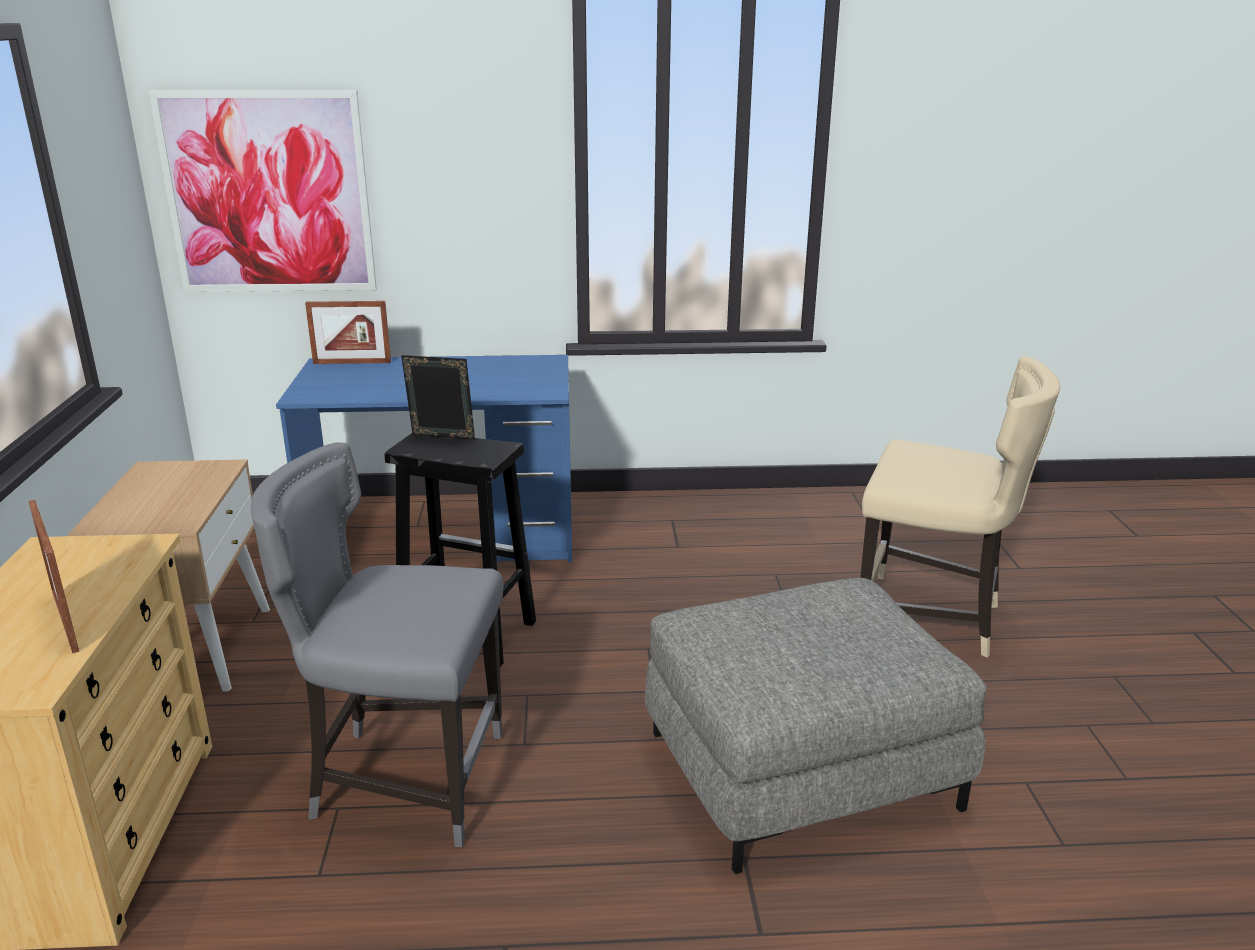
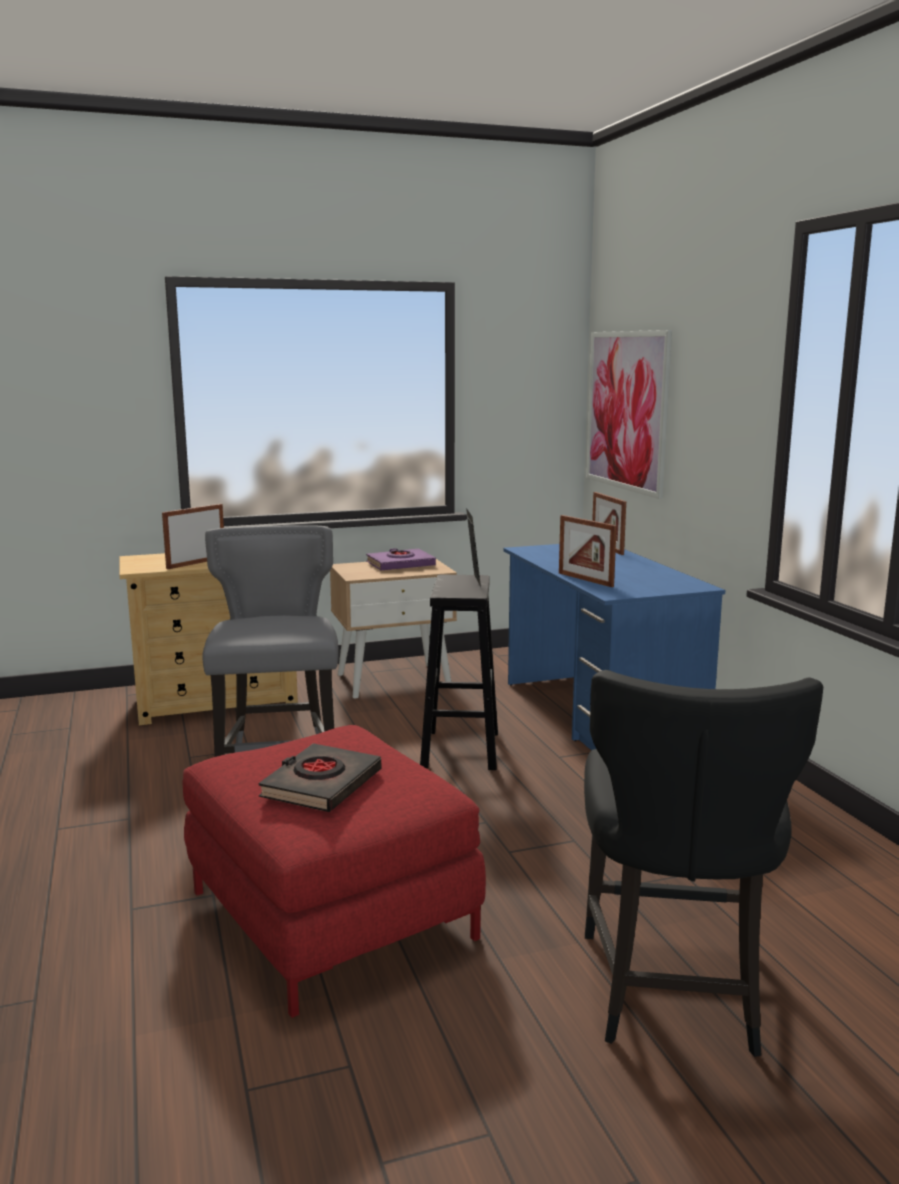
camera: 75 degrees right, 10 degrees down
(154, 486) = (400, 565): none -> purple book
(481, 393) = (585, 579): none -> picture frame
(801, 768) = (333, 914): grey ottoman -> red ottoman
(846, 640) = (321, 785): none -> black book
(931, 618) = (673, 993): beige chair -> black chair

